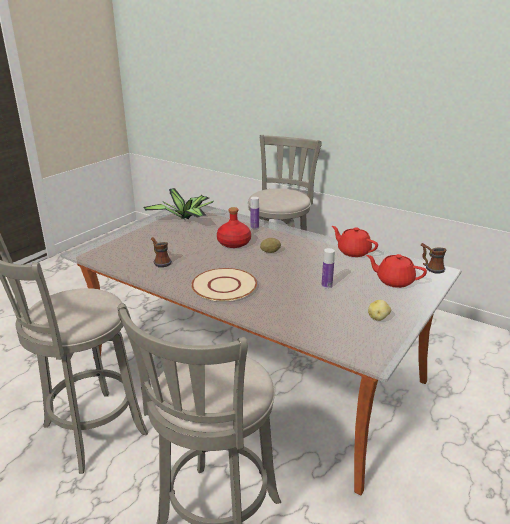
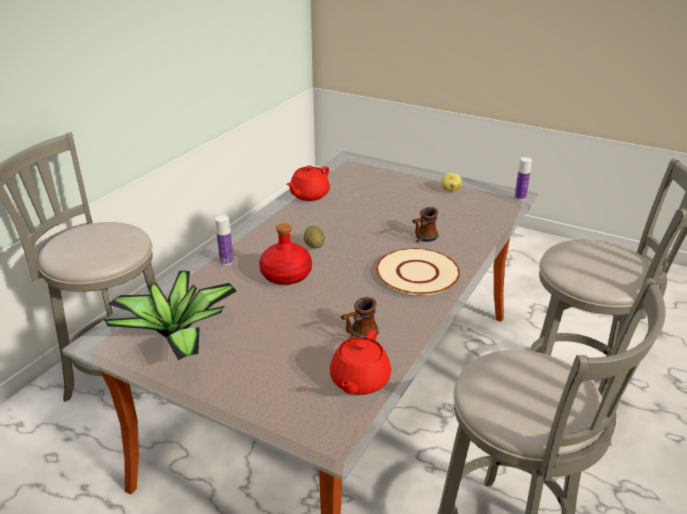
camera: 95 degrees left, 5 degrees up
(326, 285) = (396, 211): bottle -> bottle (520, 197)
(394, 281) = (376, 179): red teapot -> red teapot (359, 381)
(430, 267) = (342, 161): mug -> mug (423, 238)

